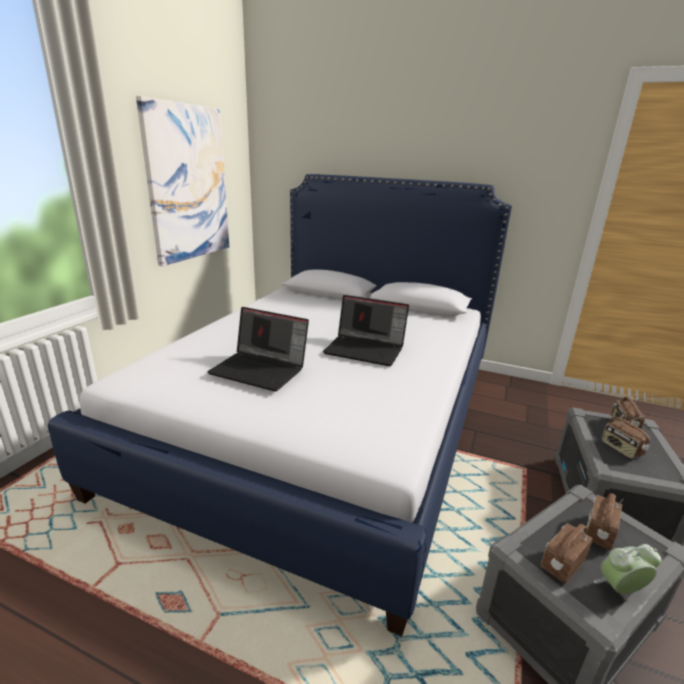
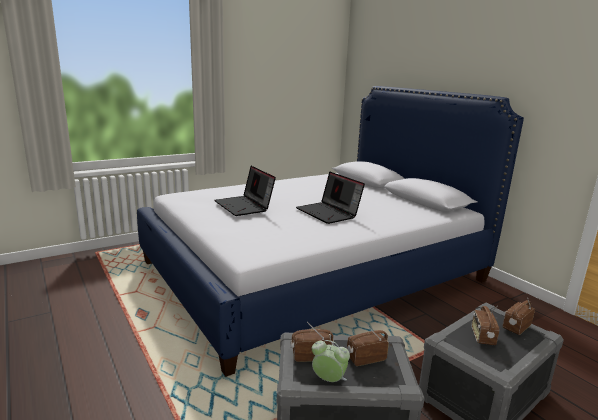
camera: 35 degrees right, 5 degrees down
(188, 184) = (282, 90): picture -> none

